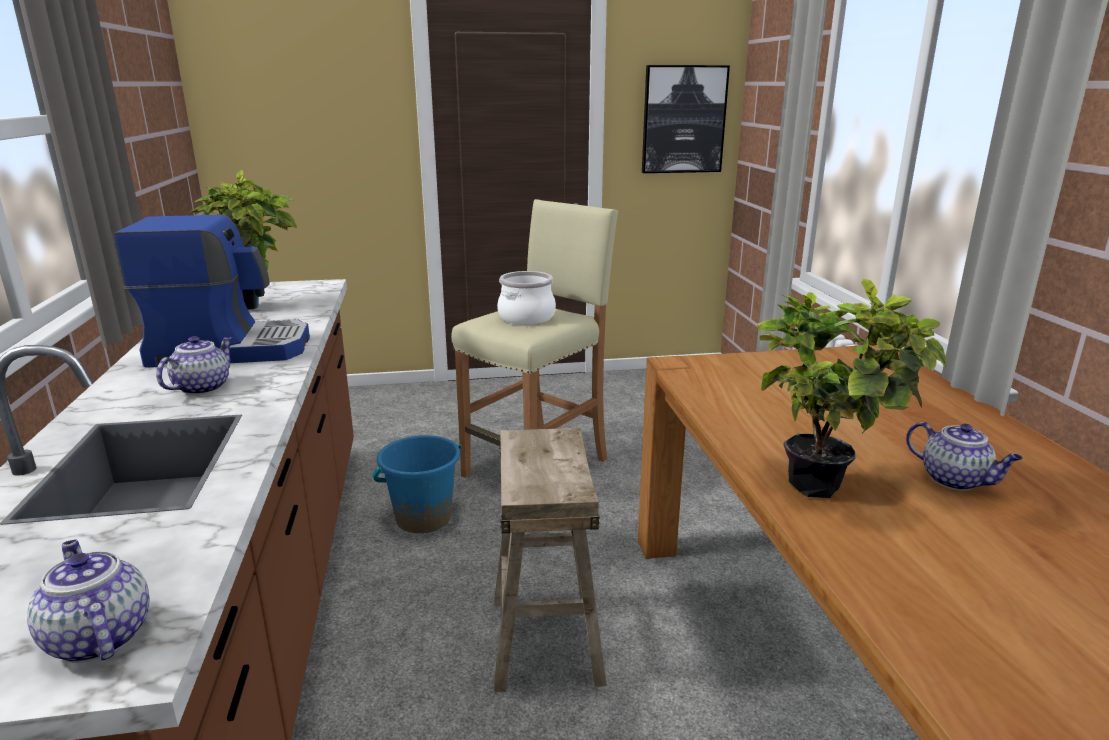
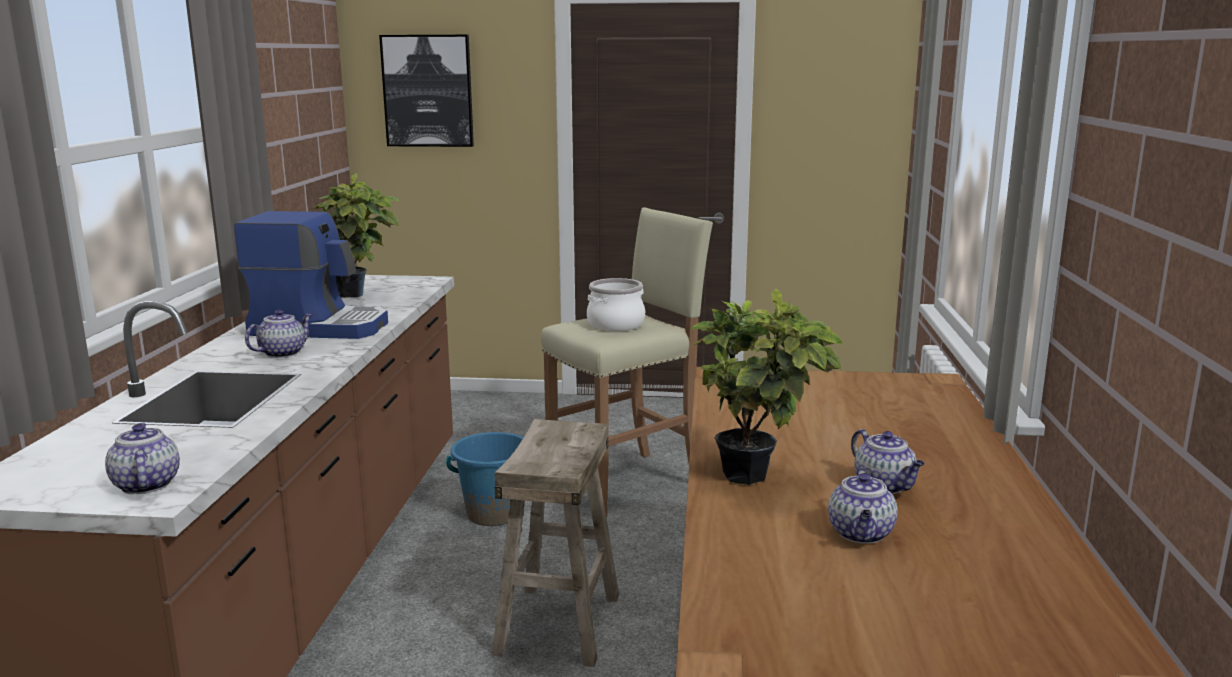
camera: 15 degrees right, 5 degrees down
(683, 120) = (842, 126): picture -> picture (428, 91)
(999, 548) = (861, 534): none -> teapot

